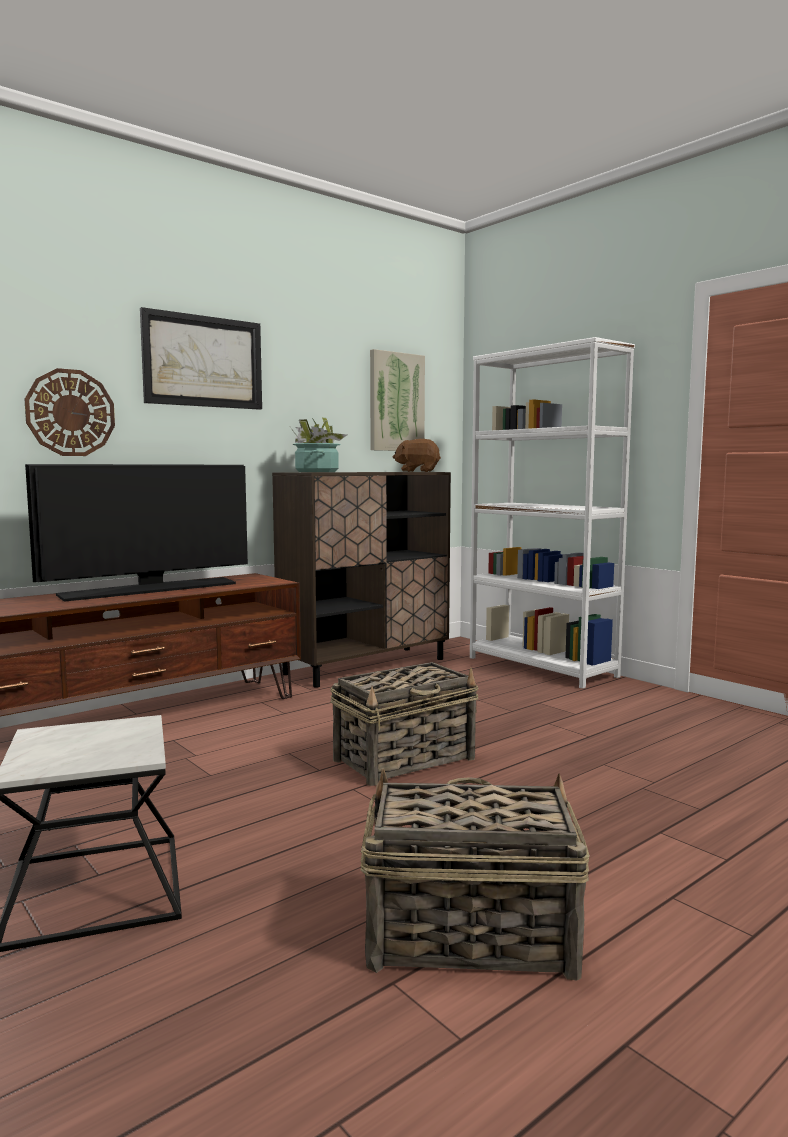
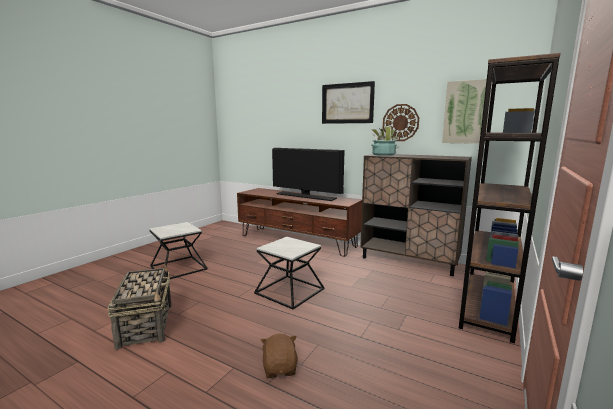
camera: 70 degrees right, 5 degrees up
(70, 413) = (299, 129): wall clock -> wall clock (400, 122)
(406, 759) = (290, 291): basket -> side table
(417, 471) = (453, 157): brown plush toy -> brown plush toy (280, 368)
(541, 667) = (488, 308): white bookcase -> brown bookcase

